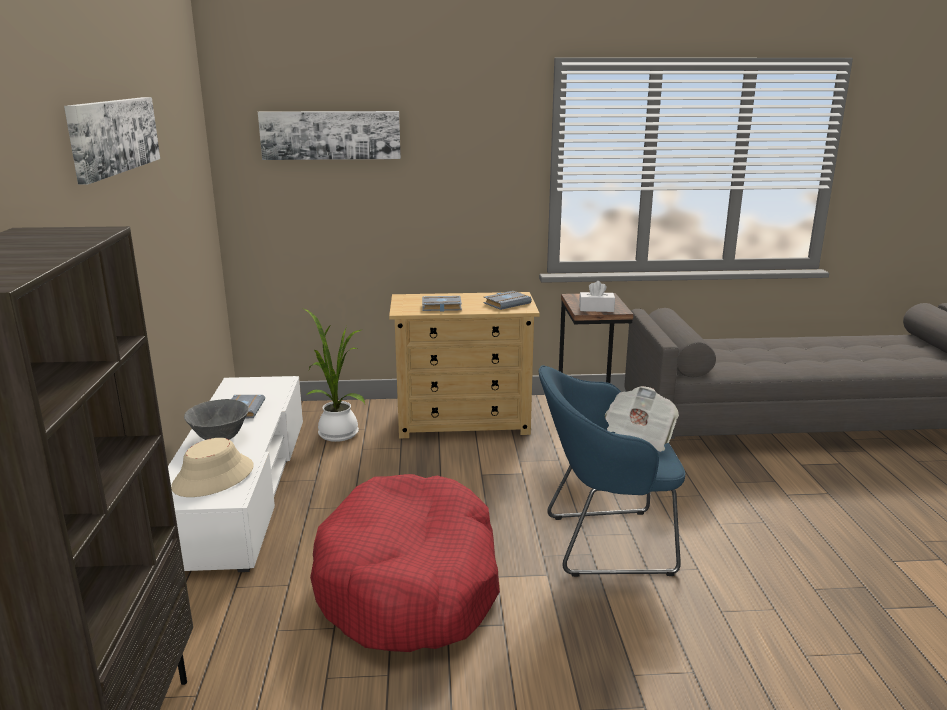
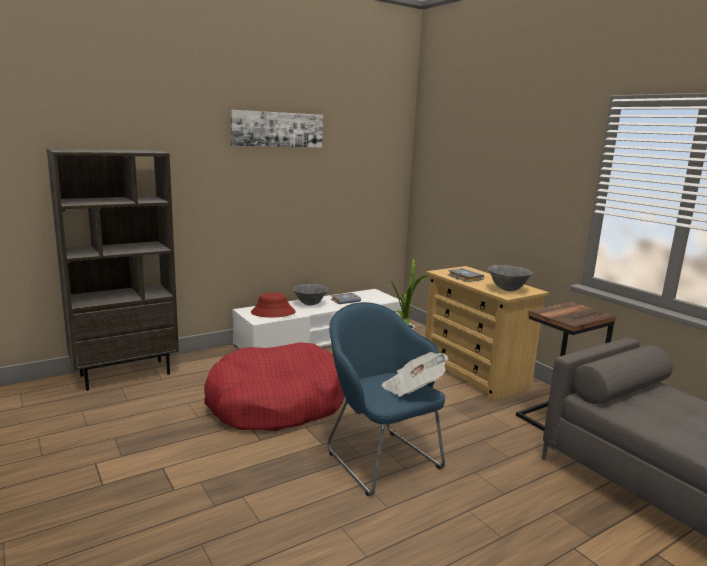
camera: 60 degrees right, 5 degrees down
(213, 477) = (273, 312): beige hat -> red hat
(330, 135) = (463, 151): picture -> none
(507, 303) = (507, 290): grey book -> grey bowl
(596, 309) = (557, 314): white tissue box -> none

